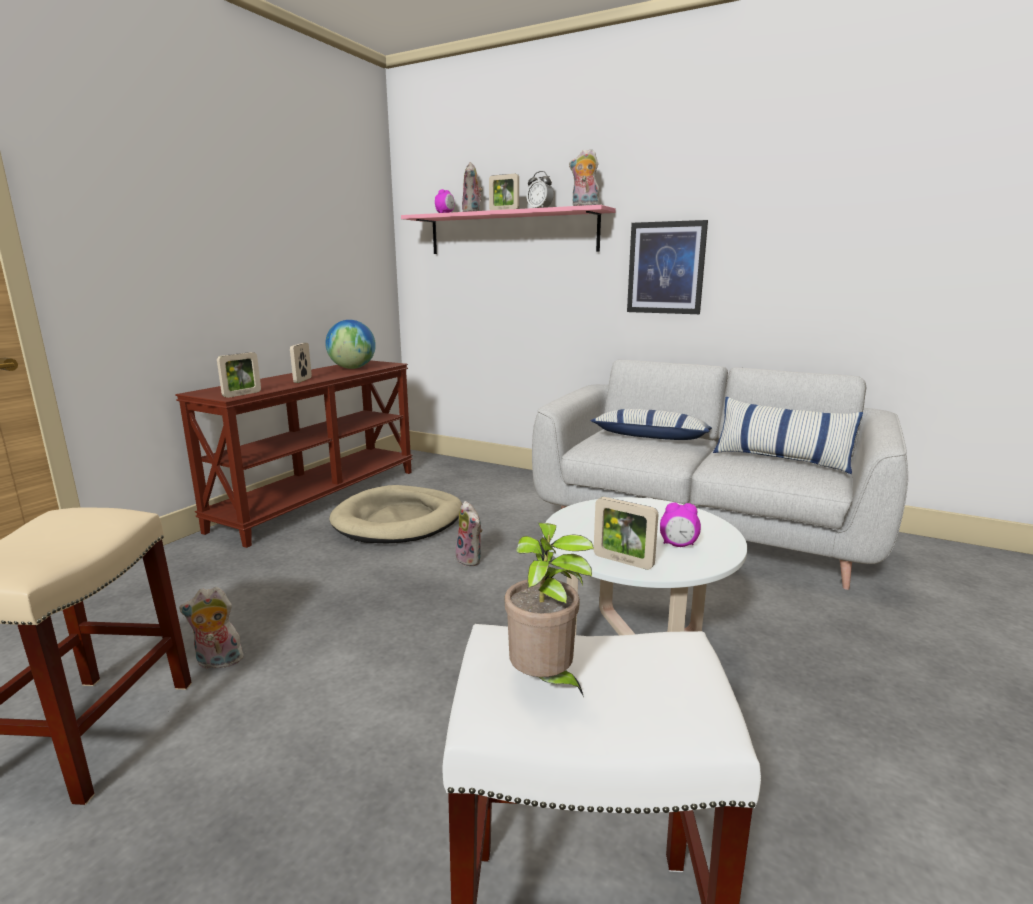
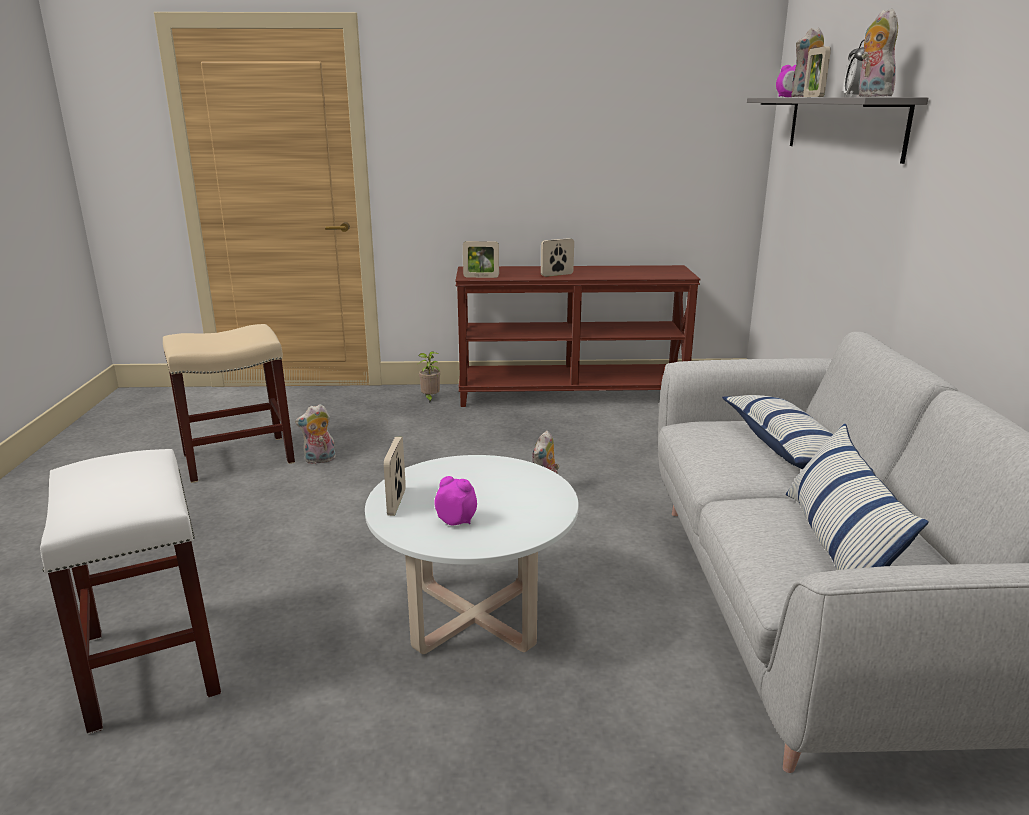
camera: 60 degrees right, 5 degrees up
(218, 663) = (319, 460): plush toy -> plush toy turned 75 degrees counterclockwise
(352, 368) = (635, 272): globe -> none
(399, 520) = (577, 437): beige dog bed -> none
(511, 233) = (842, 125): pink shelf -> grey shelf
(544, 683) = (100, 475): potted plant -> potted plant (430, 399)
(666, 268) = (958, 202): picture -> none
(678, 545) = (456, 521): alarm clock -> alarm clock turned 135 degrees clockwise

